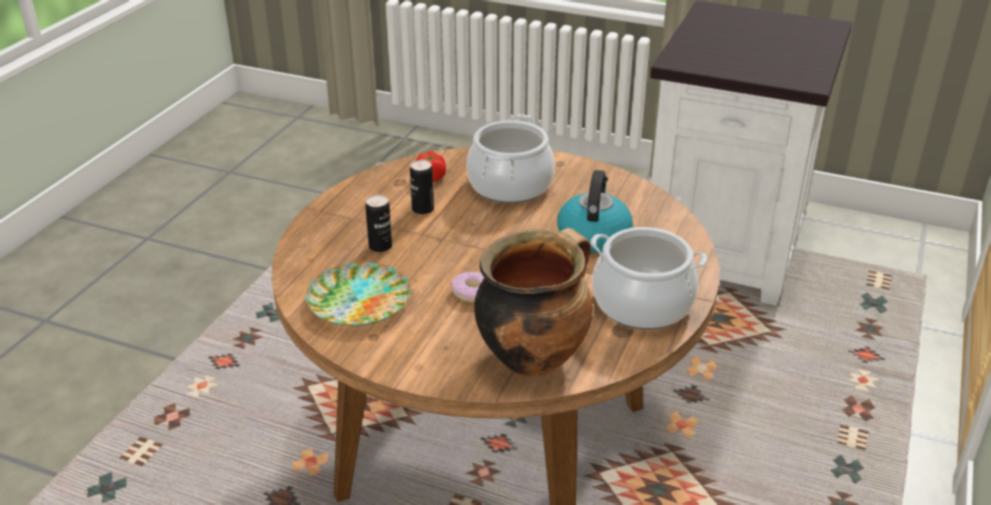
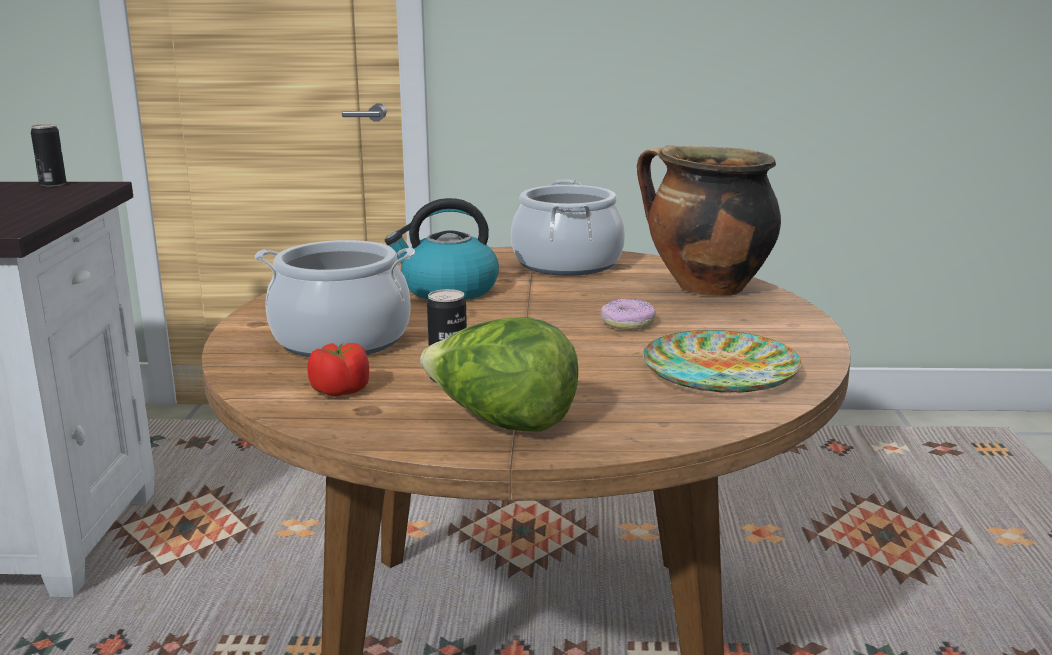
camera: 110 degrees left, 15 degrees down
(352, 214) = (502, 423): none -> lettuce
(380, 246) = (579, 385): can -> can (53, 184)

